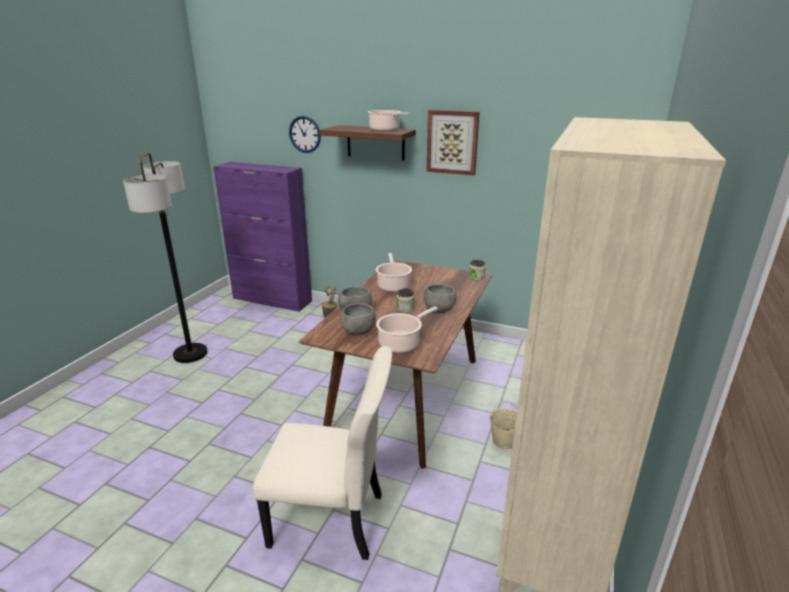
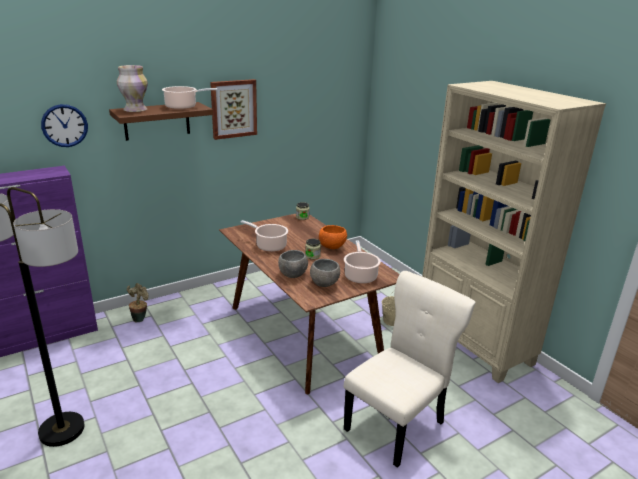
camera: 55 degrees left, 0 degrees up
(347, 127) = (134, 110): none -> vase
(439, 310) = (331, 247): grey bowl -> orange bowl

